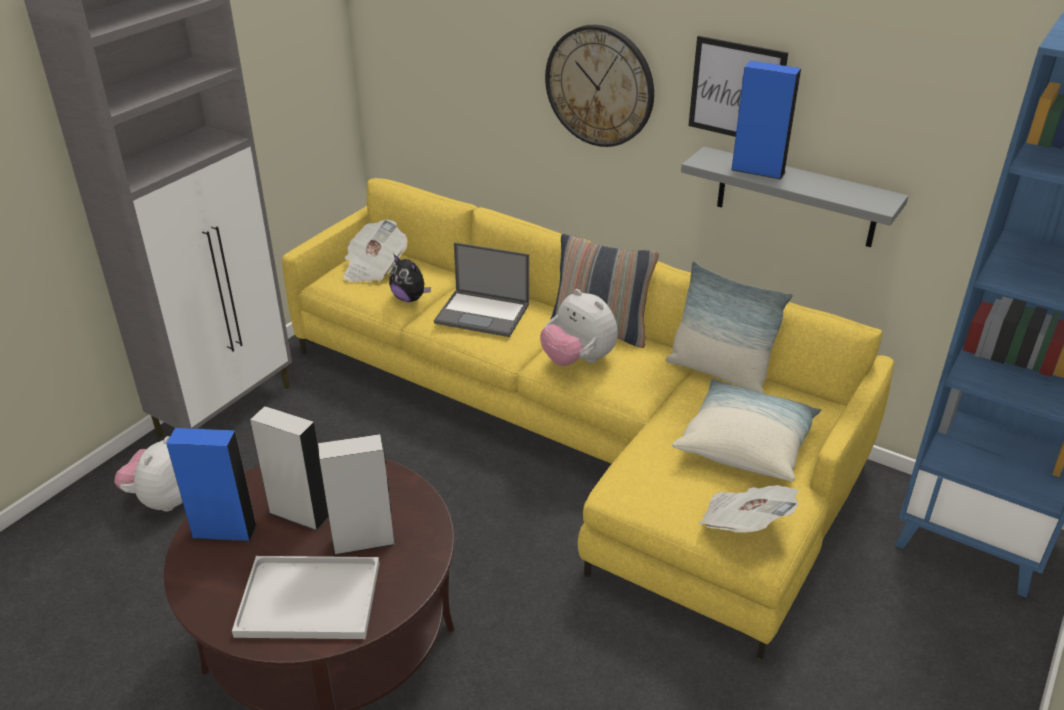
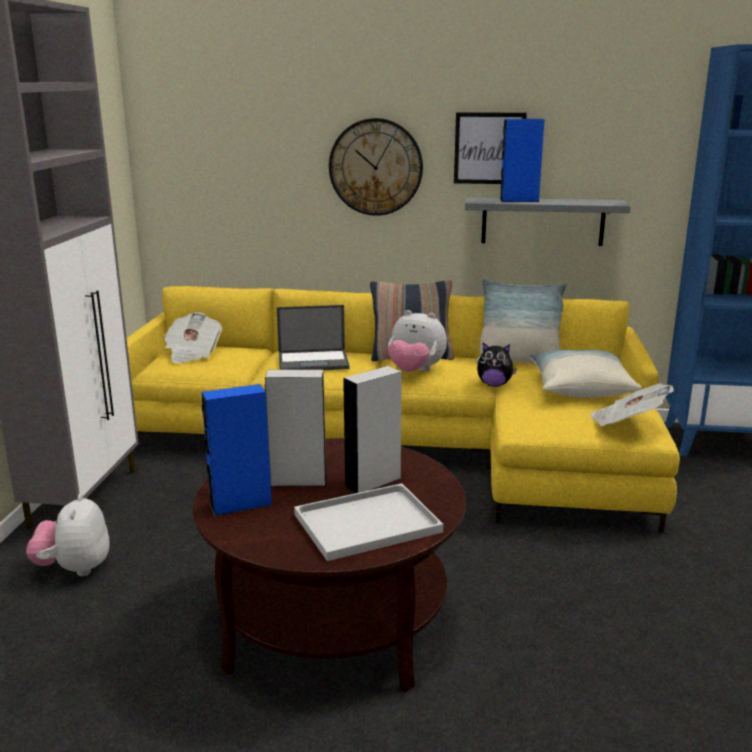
camera: 25 degrees left, 15 degrees down
(410, 298) = (242, 365): plush toy -> plush toy (494, 385)

